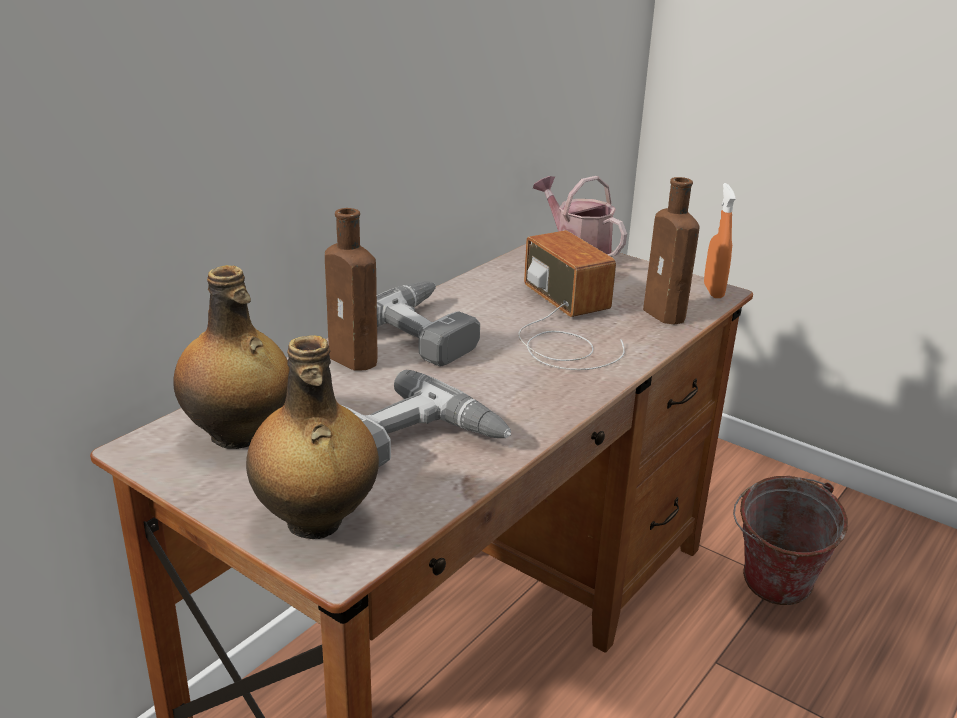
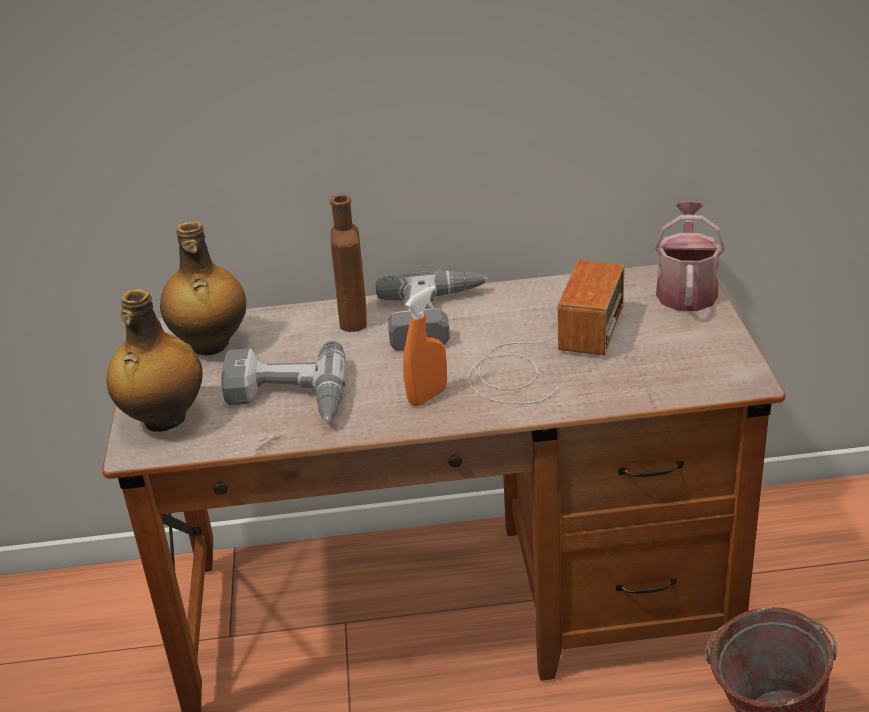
camera: 50 degrees right, 5 degrees up
(666, 315) = (648, 382): brown bottle -> none
(713, 291) = (742, 378): orange spray bottle -> orange spray bottle (427, 396)

